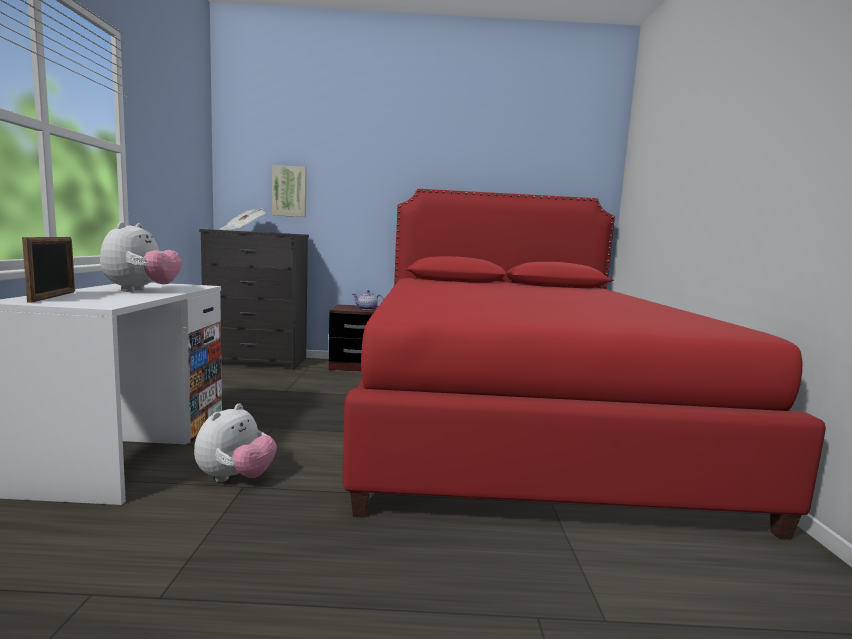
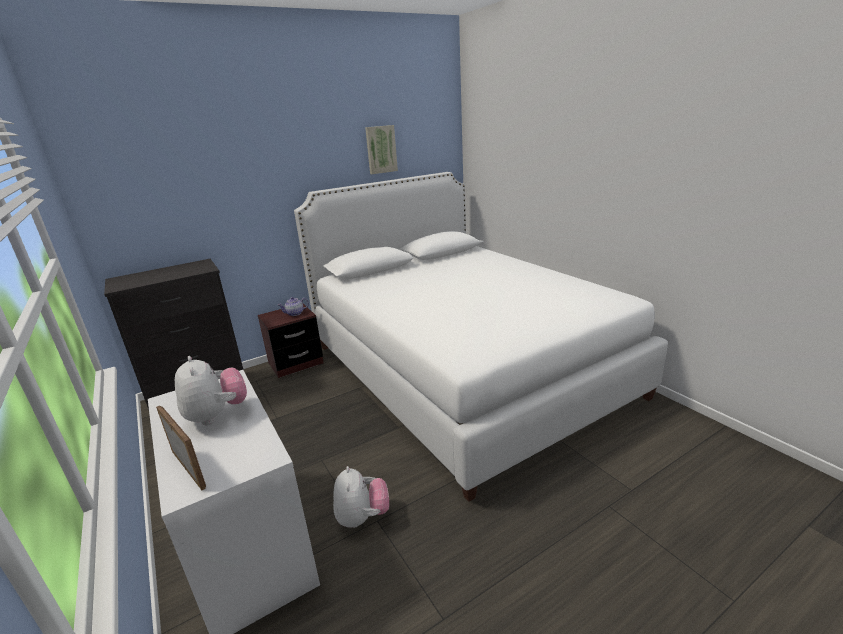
camera: 30 degrees left, 15 degrees up
(242, 230) = (146, 278): newspaper -> none
(289, 191) = (175, 219): picture -> picture (381, 149)
(516, 418) = (463, 370): red bed -> white bed

